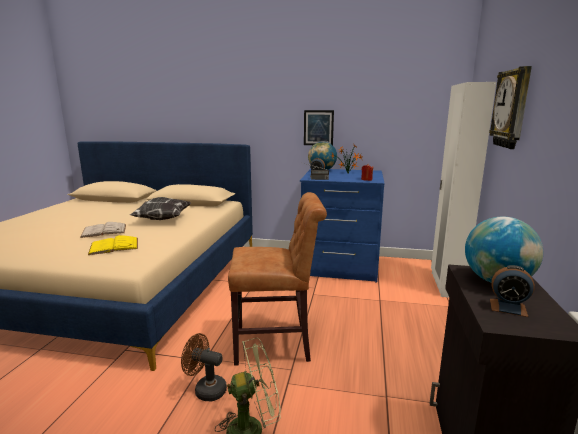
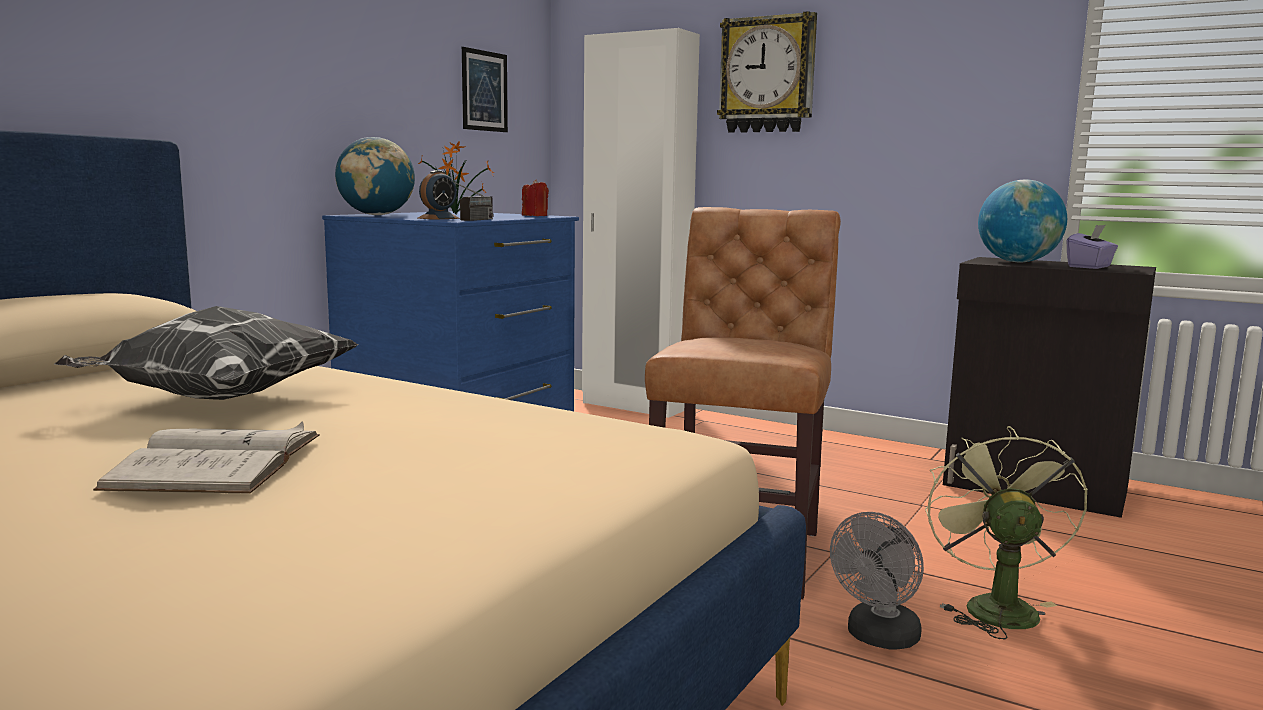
camera: 70 degrees left, 5 degrees down
(114, 246) = (463, 448): yellow book -> none
(206, 389) = (878, 638): brown fan -> grey fan
(318, 128) = (330, 103): picture -> picture (484, 91)
(508, 307) = (1090, 267): alarm clock -> purple tissue box

